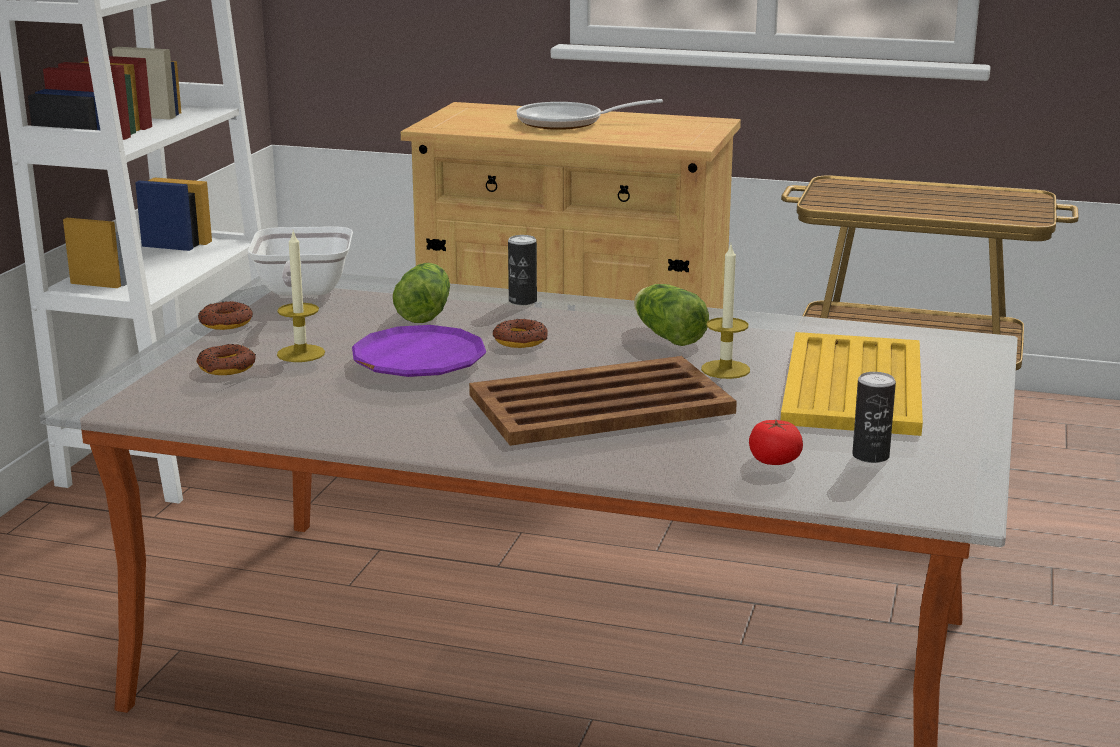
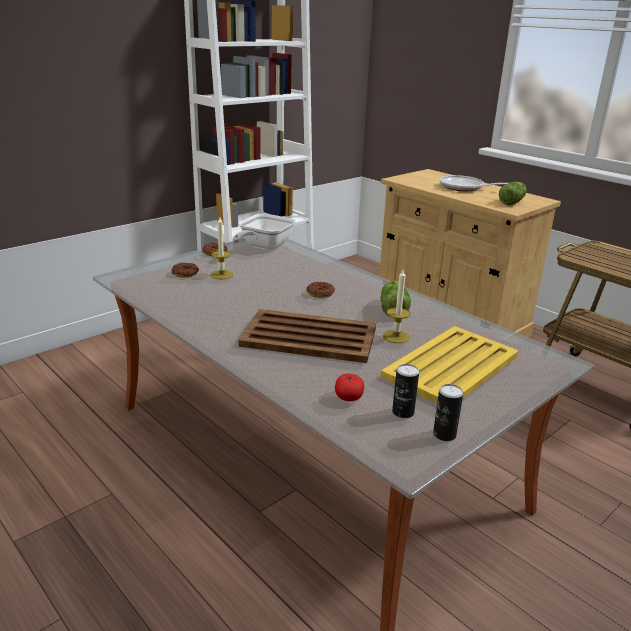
camera: 30 degrees right, 5 degrees up
(419, 361) = (262, 291): purple plate -> none
(425, 312) = (300, 268): lettuce -> lettuce (512, 202)
(522, 301) = (350, 273): can -> can (444, 434)

